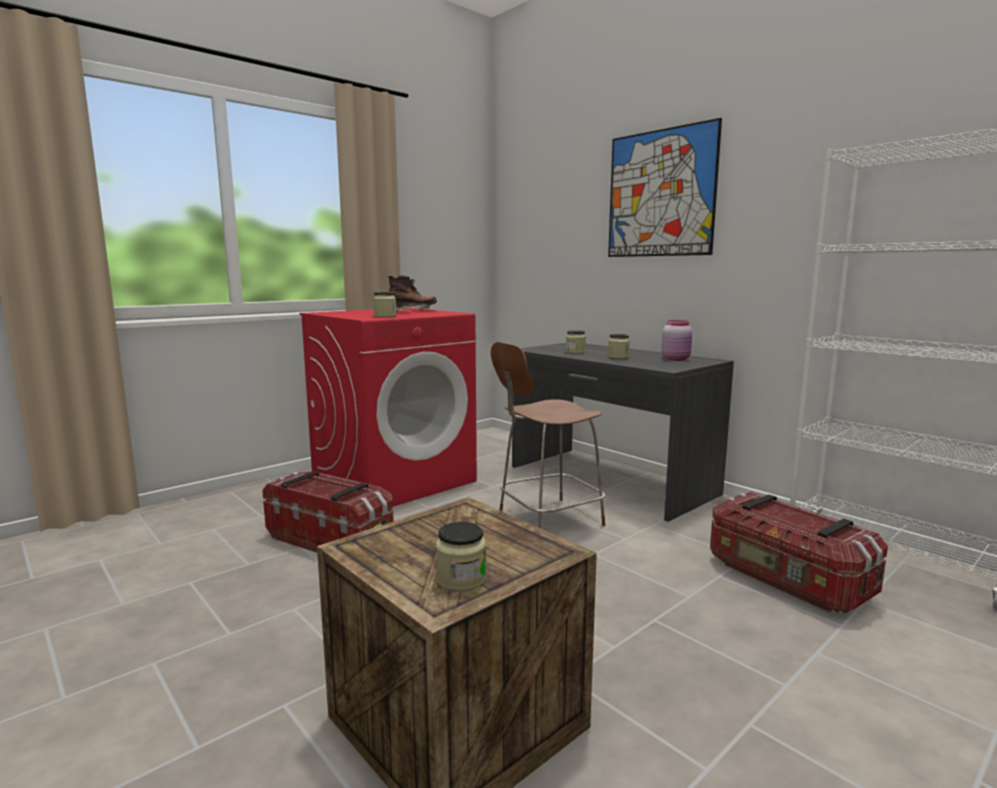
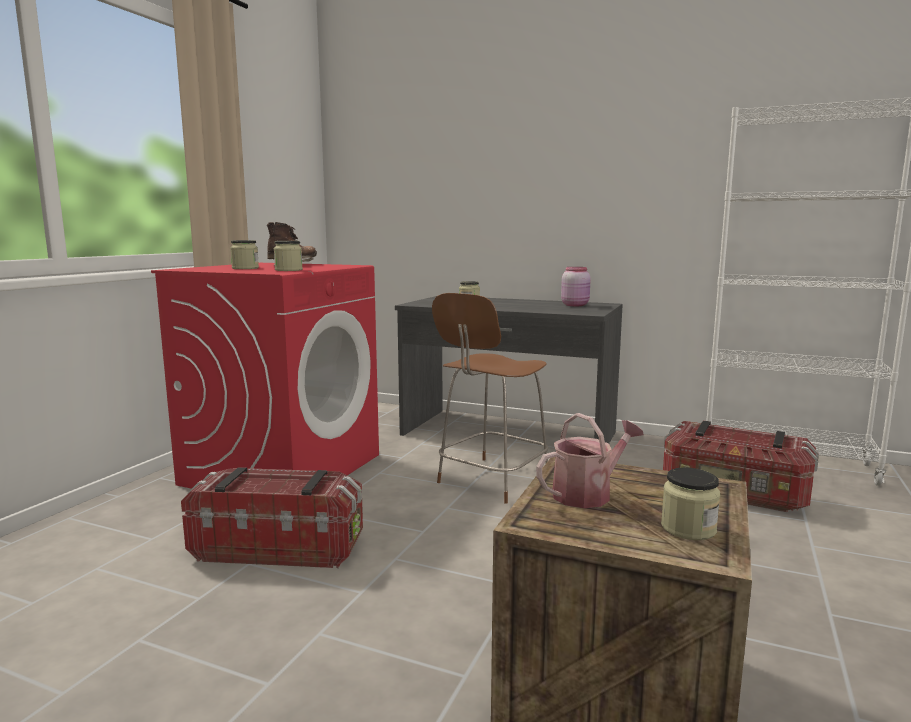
camera: 25 degrees left, 0 degrees up
(435, 534) = (587, 493): none -> watering can
(618, 357) = (521, 306): jar -> jar (245, 268)
(660, 194) = (537, 141): picture -> none

